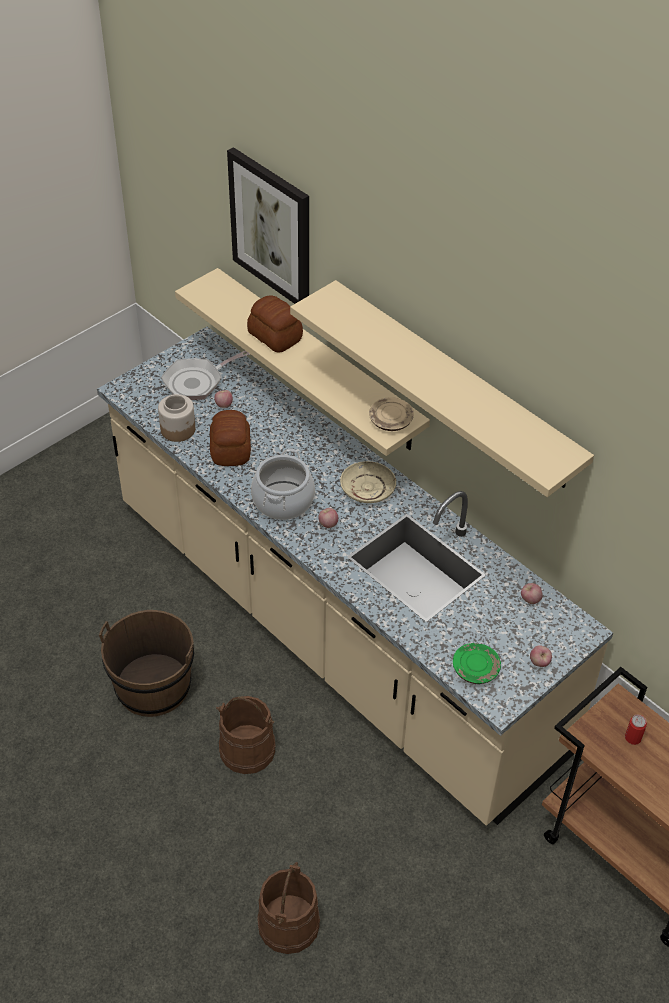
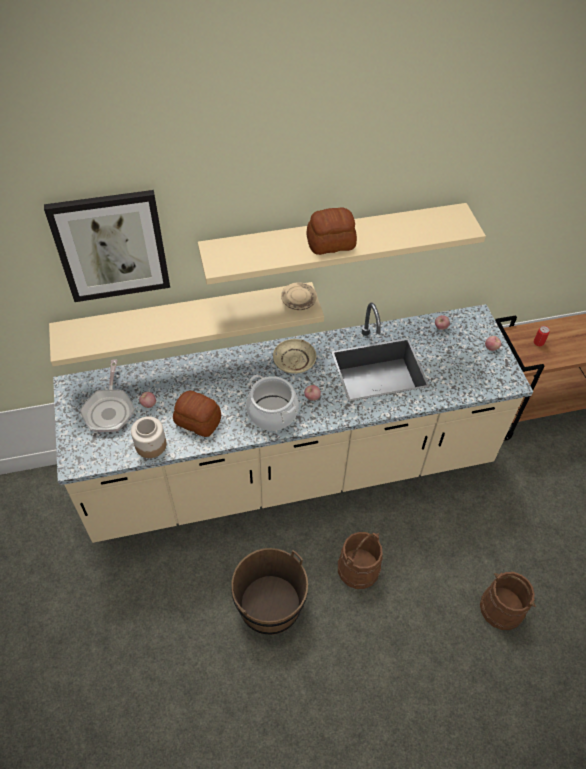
camera: 60 degrees left, 5 degrees up
(274, 337) = (160, 324): bread -> bread (331, 243)
(475, 669) = (480, 380): green plate -> none

